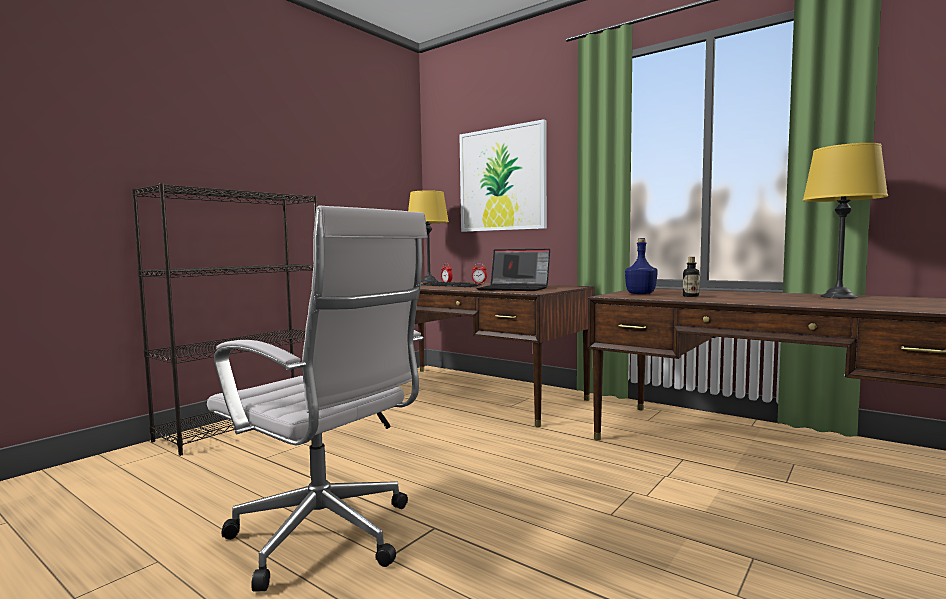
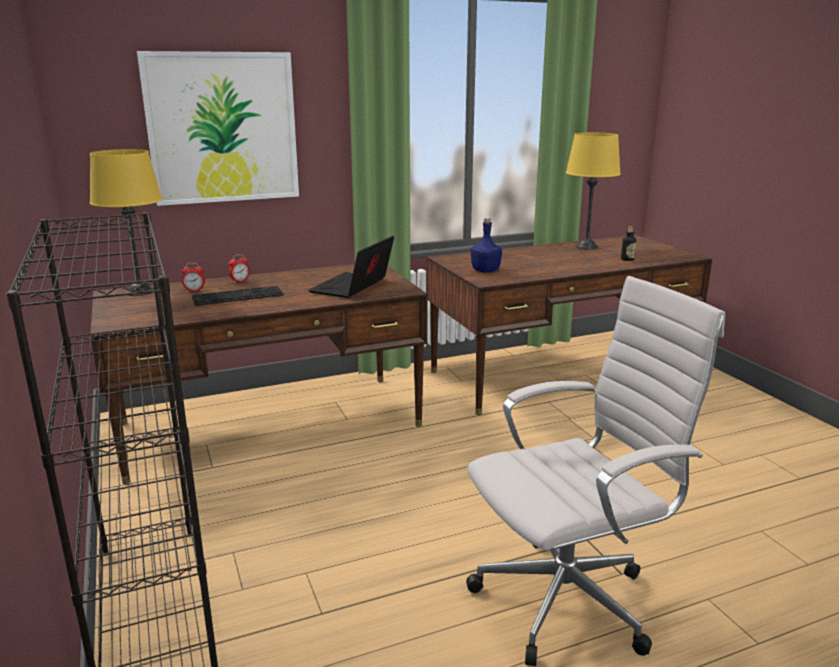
camera: 60 degrees left, 15 degrees up
(515, 289) = (352, 287): laptop -> laptop turned 150 degrees clockwise
(690, 296) = (526, 266): bottle -> bottle (627, 259)

